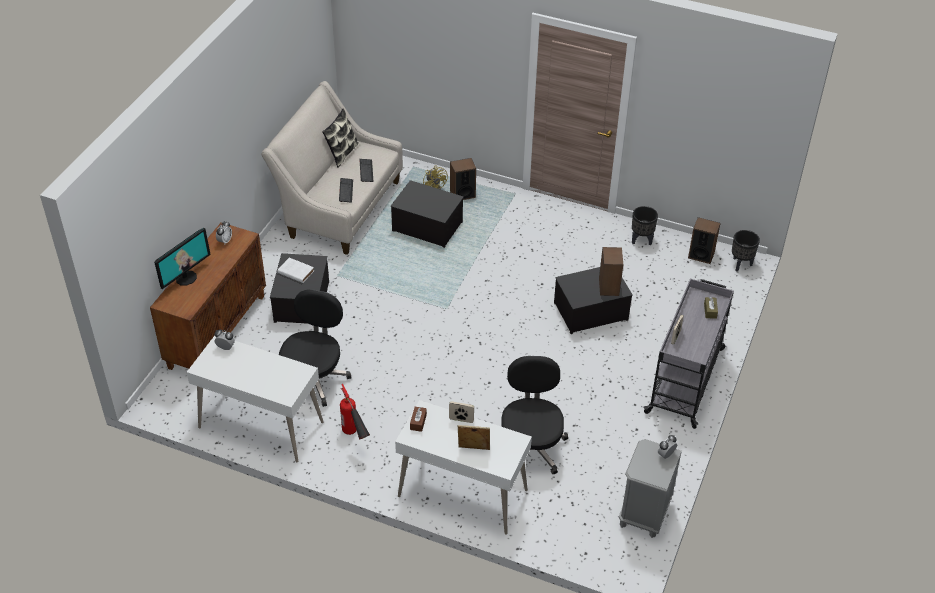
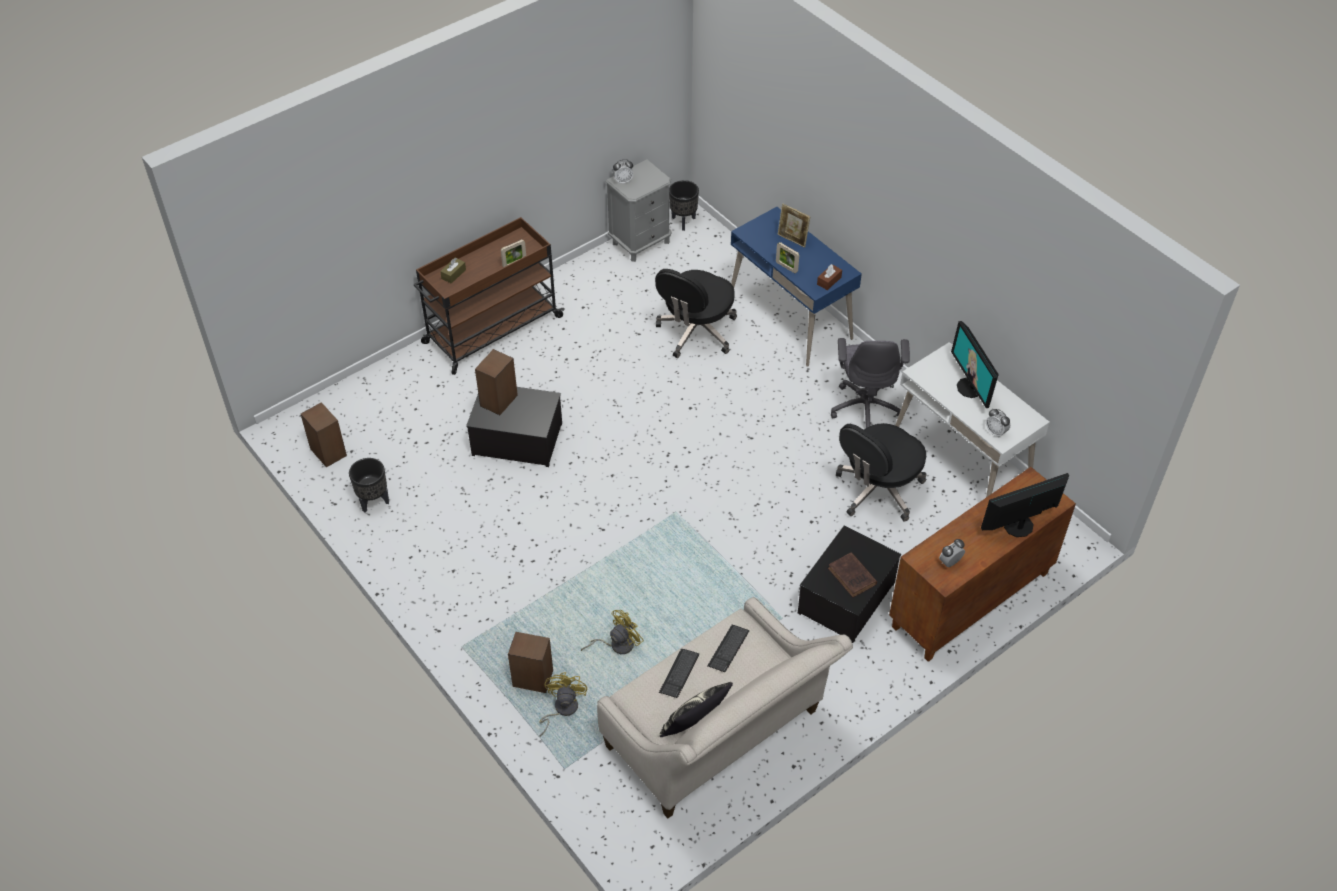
camera: 150 degrees left, 5 degrees up
(258, 374) = (970, 387): none -> monitor
(295, 271) = (852, 577): white book -> brown book
(355, 439) = (865, 407): fire extinguisher -> grey office chair
(428, 226) = (617, 645): storage box -> yellow fan
(462, 494) = (790, 318): white desk -> blue desk
(685, 379) = (491, 330): grey cart -> brown cart
(741, 264) = (299, 422): black planter -> black planter (683, 221)

